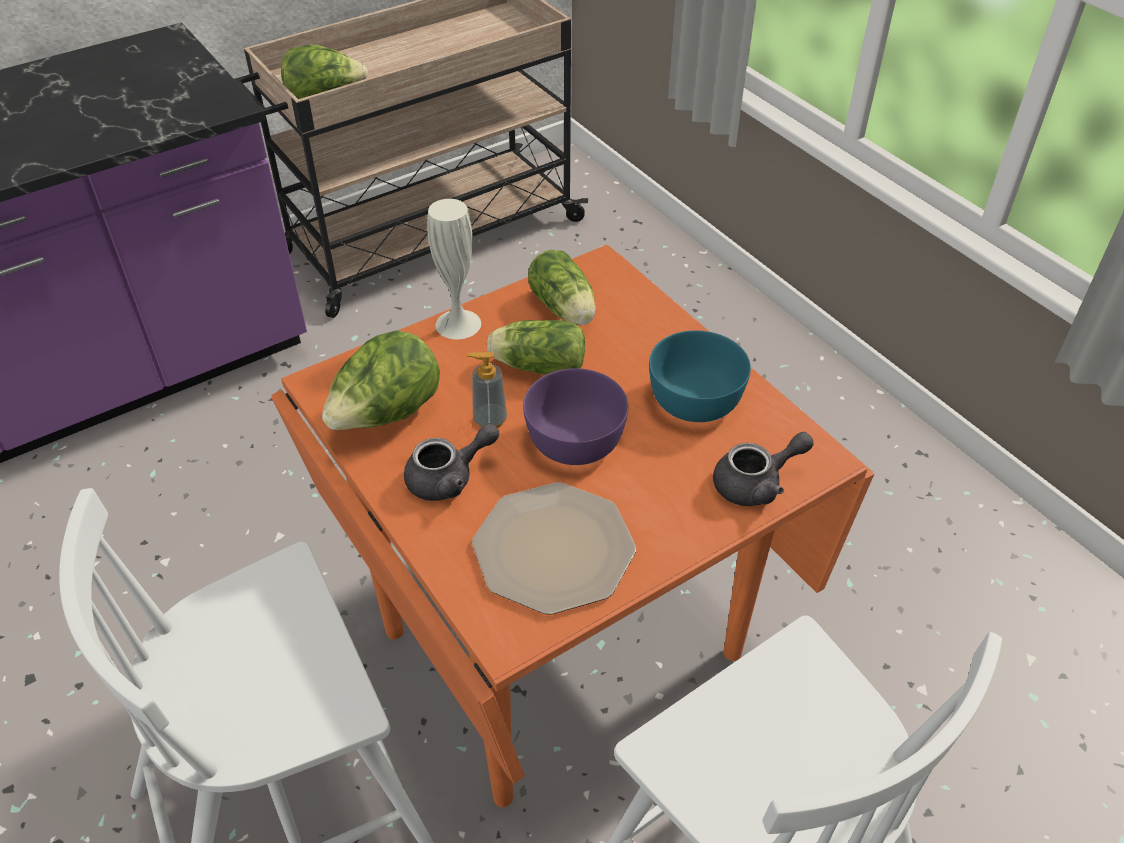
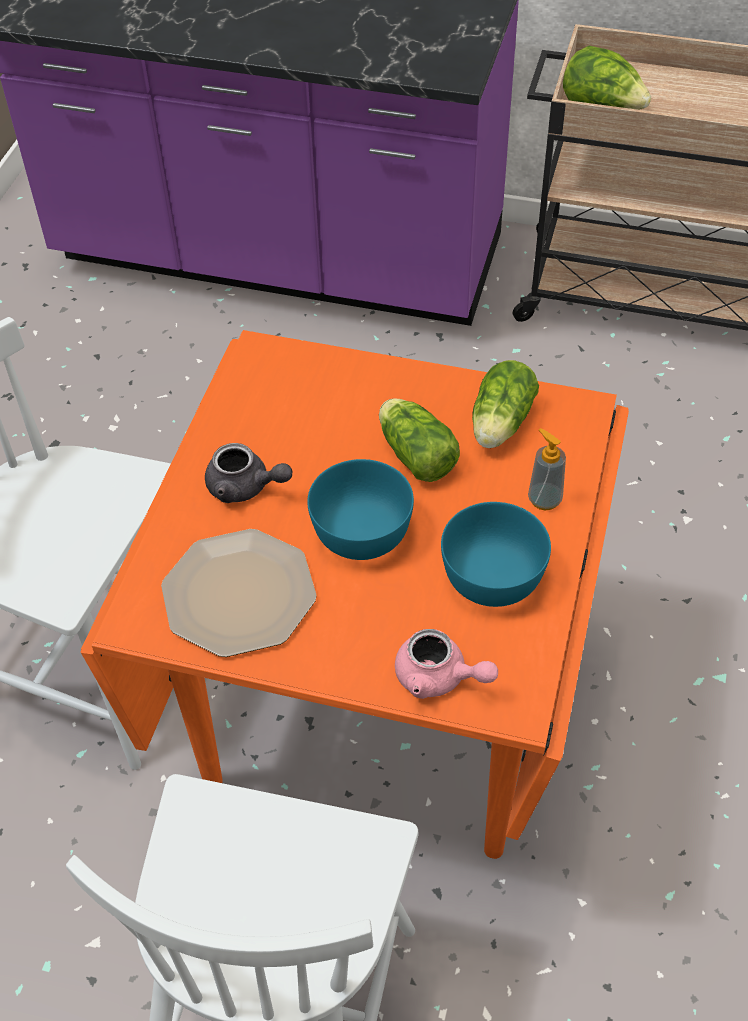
camera: 50 degrees right, 5 degrees up
(387, 415) = (268, 410): lettuce -> none
(458, 324) = (406, 377): white vase -> none
(490, 420) = (326, 468): soap dispenser -> soap dispenser (544, 499)
(576, 441) = (361, 532): purple bowl -> turquoise bowl
(756, 484) = (439, 678): grey teapot -> pink teapot

